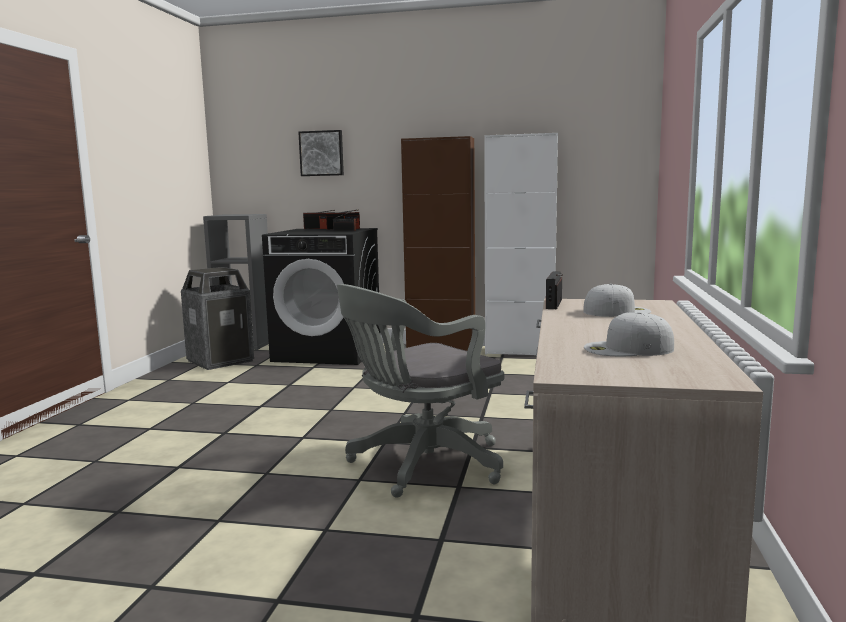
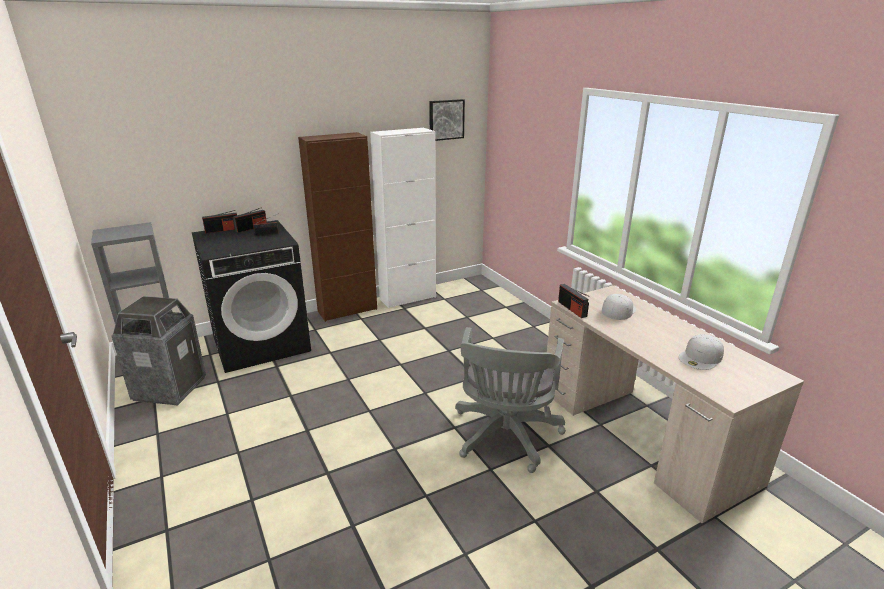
camera: 40 degrees left, 15 degrees up
(322, 153) = (208, 153): picture -> picture (446, 119)

